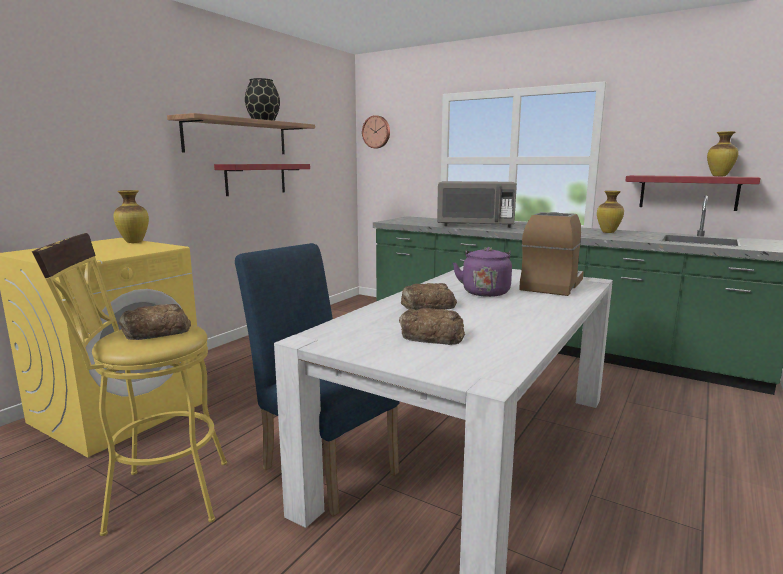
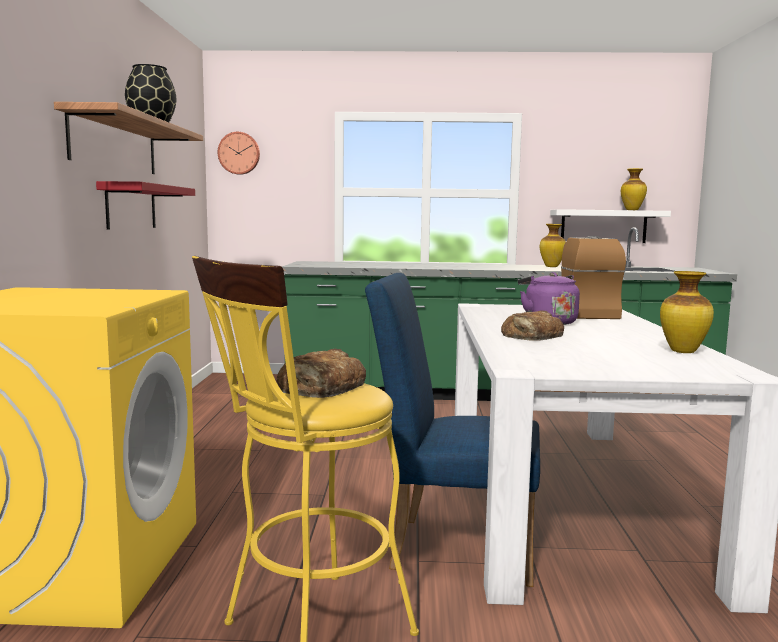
camera: 30 degrees left, 5 degrees down
(134, 242) = (76, 290): vase -> vase (684, 352)
(431, 335) = (610, 354): bread -> none
(475, 225) = (410, 266): grey microwave -> none
(688, 192) = (603, 226): red shelf -> white shelf

